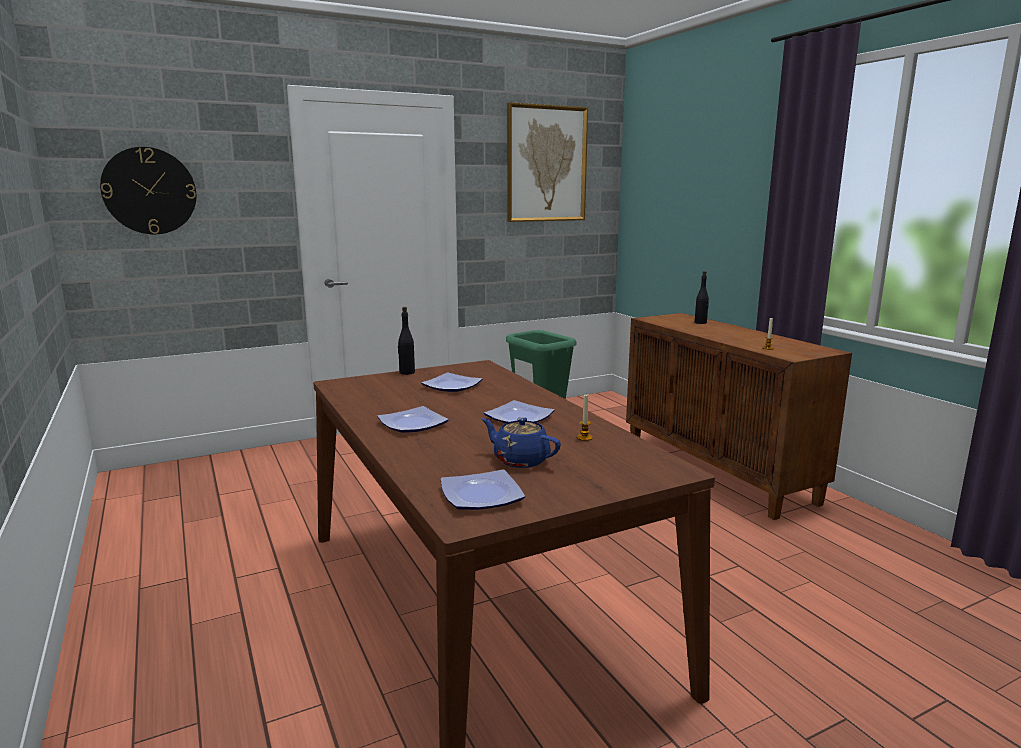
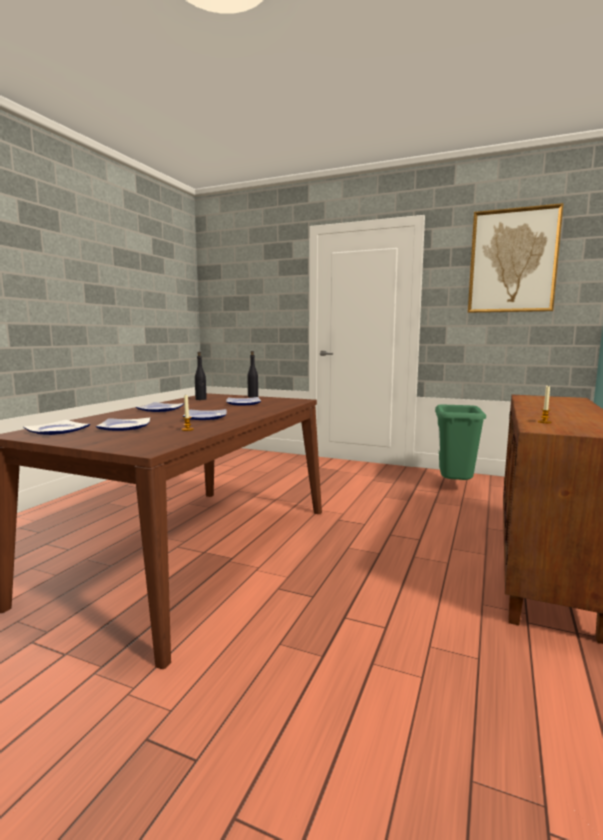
camera: 50 degrees right, 5 degrees down
(149, 191) = (237, 295): wall clock -> none
(520, 460) = (125, 427): blue teapot -> plate
(700, 322) = (568, 403): black bottle -> black bottle (201, 399)

